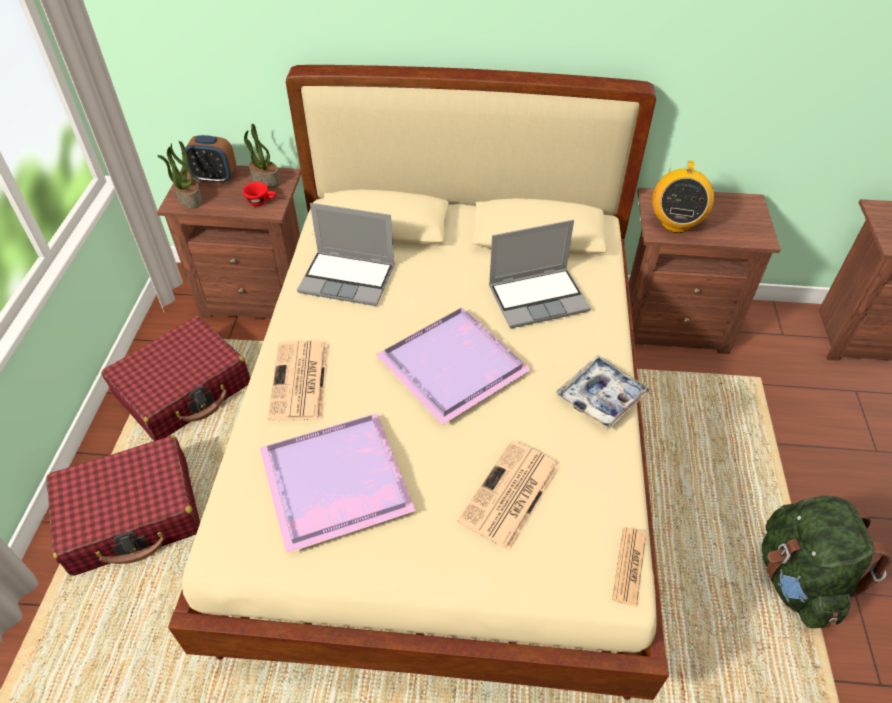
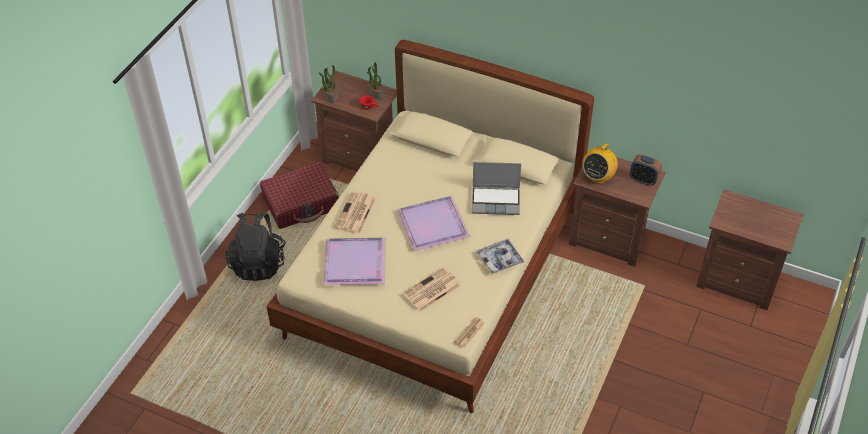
camera: 20 degrees right, 0 degrees up
(132, 515) = (258, 263): red suitcase -> black backpack
(215, 178) = (348, 85): alarm clock -> alarm clock (643, 180)
(349, 279) = (400, 165): laptop -> none
(798, 580) = (592, 391): green backpack -> none

